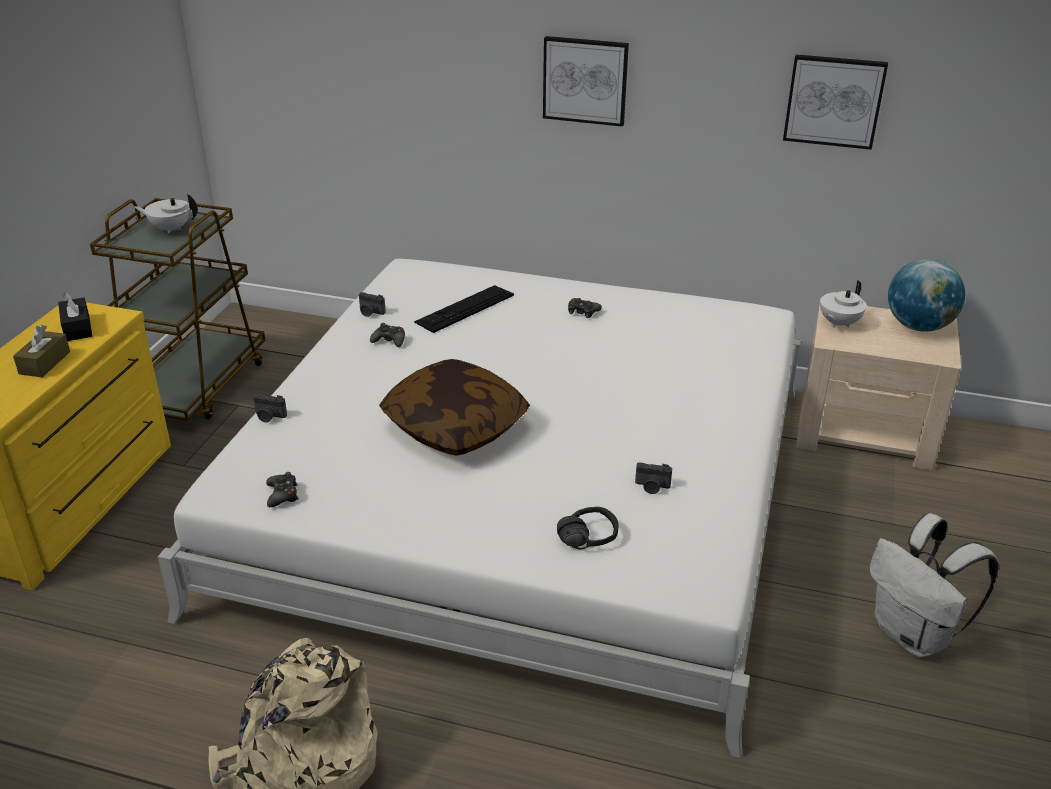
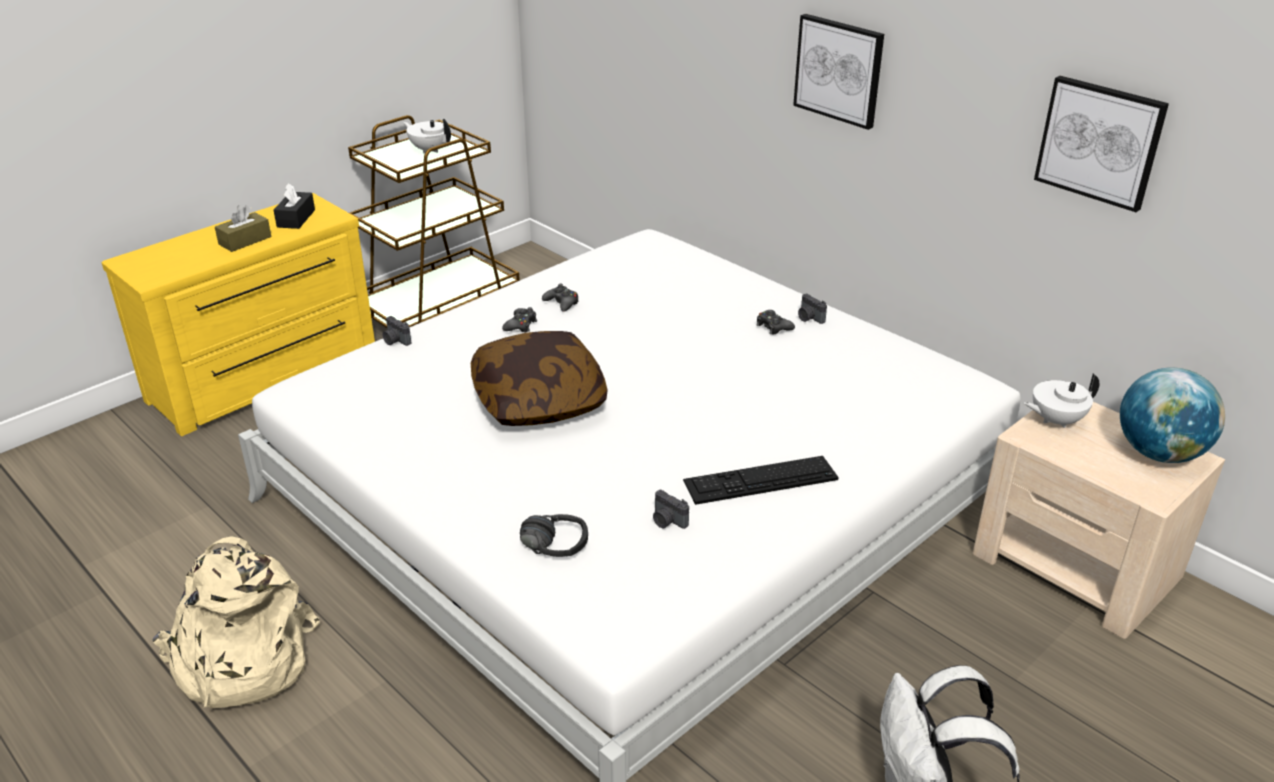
camera: 30 degrees right, 0 degrees up
(282, 495) = (339, 411): black game controller -> black game controller (521, 325)
(370, 312) = (571, 273): camera -> camera (809, 318)
(465, 308) = (661, 292): keyboard -> keyboard (760, 480)

